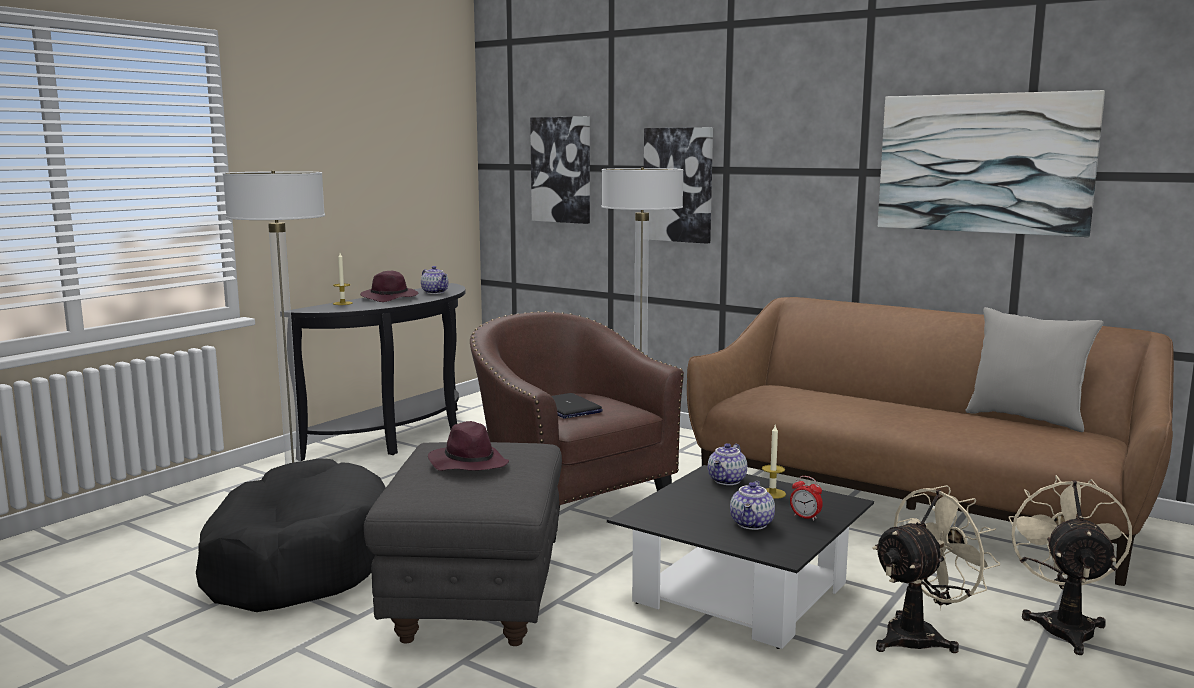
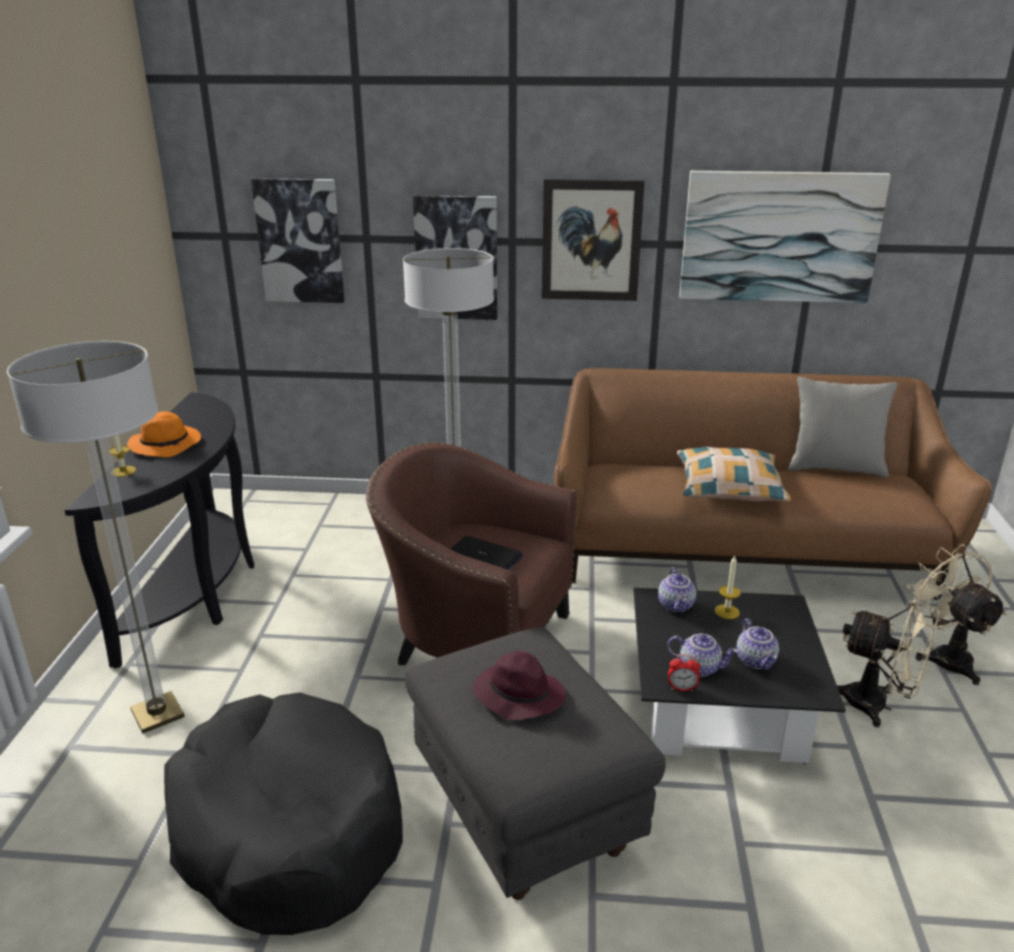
camera: 30 degrees left, 15 degrees up
(390, 298) = (167, 445): purple hat -> orange hat
(435, 292) = (204, 420): teapot -> teapot (700, 667)
(794, 168) = (591, 240): none -> picture
(805, 517) = (782, 636): alarm clock -> alarm clock (682, 688)
(875, 411) = (729, 487): none -> pillow
(921, 636) = (877, 706): beige fan -> beige fan turned 90 degrees clockwise

